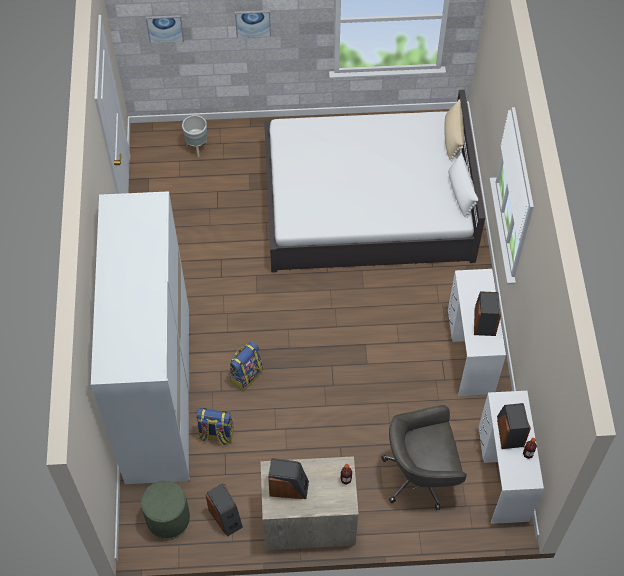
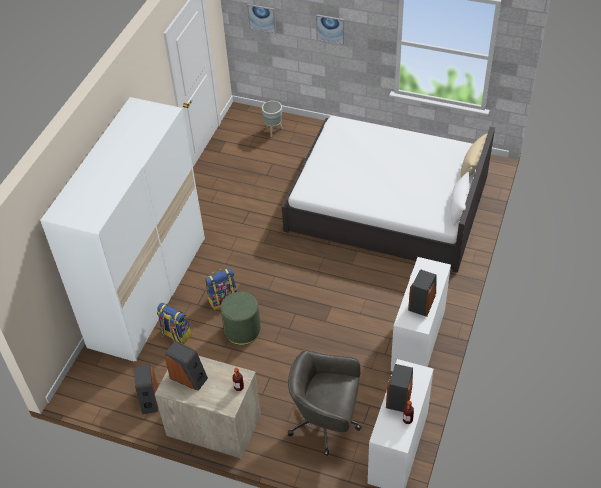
camera: 25 degrees right, 10 degrees down
(168, 519) = (104, 385): green ottoman -> green ottoman (242, 330)

